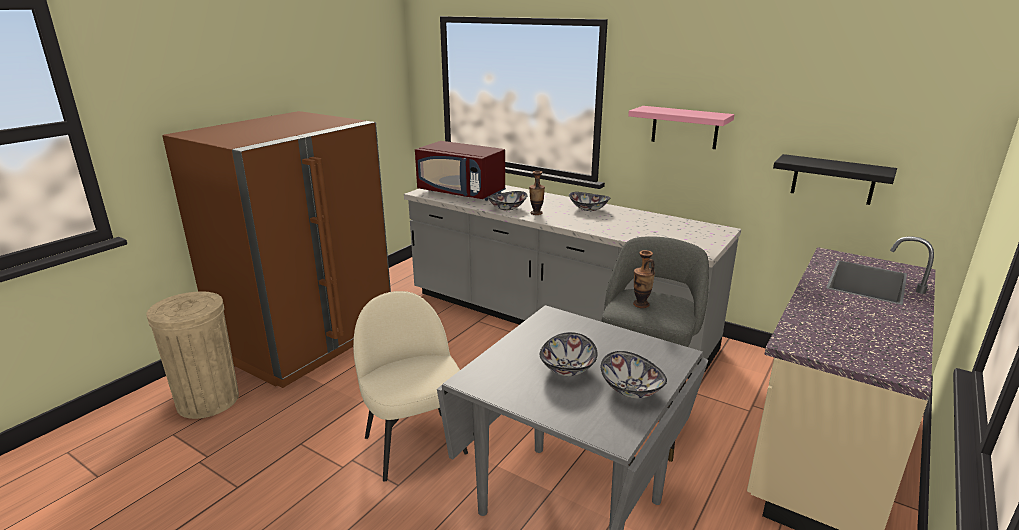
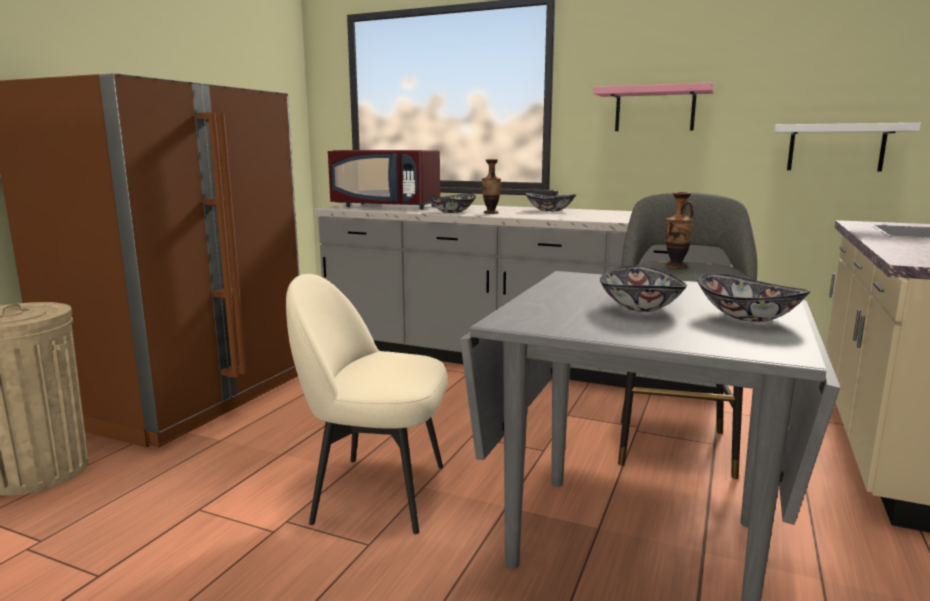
camera: 10 degrees left, 10 degrees down
(414, 443) = (376, 492): beige chair -> beige chair turned 45 degrees counterclockwise
(833, 179) = (836, 148): black shelf -> white shelf

